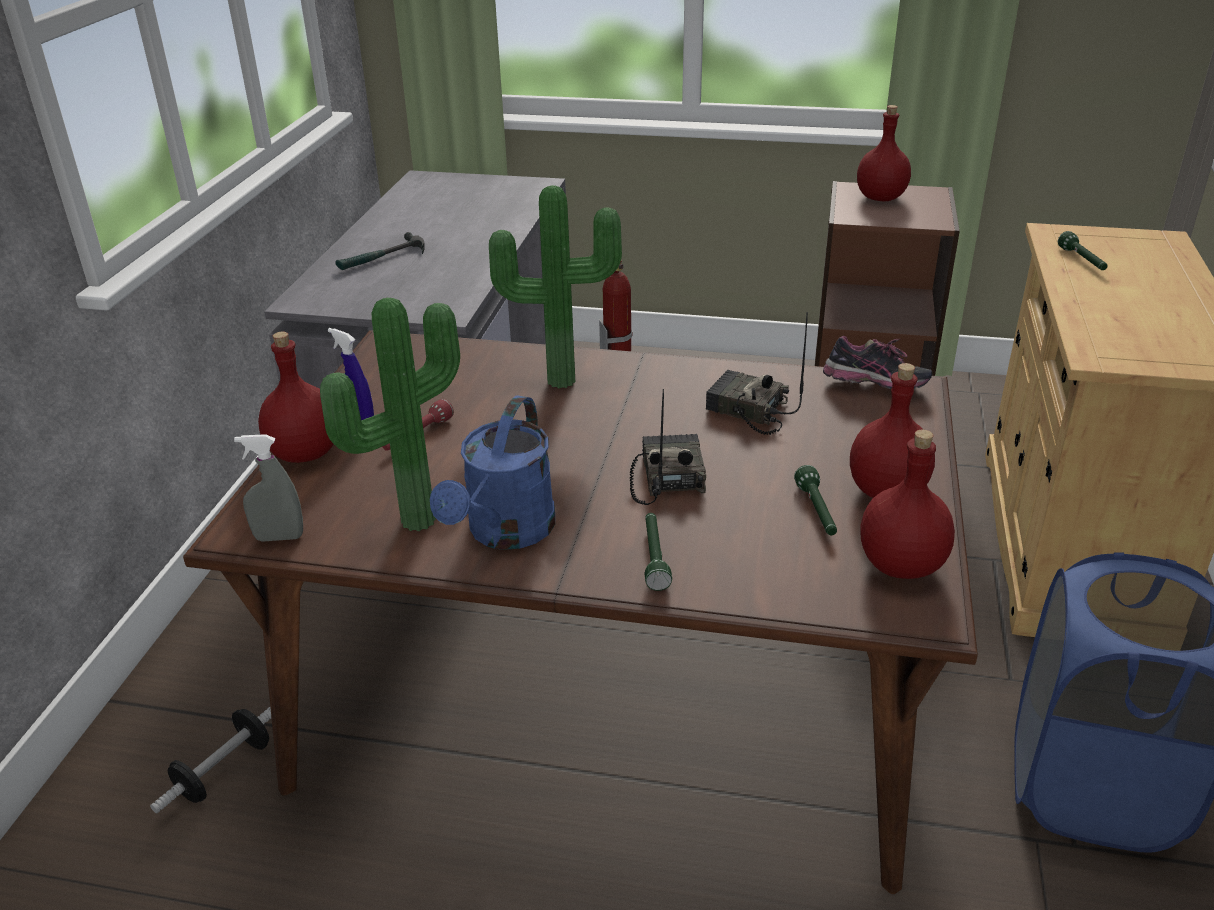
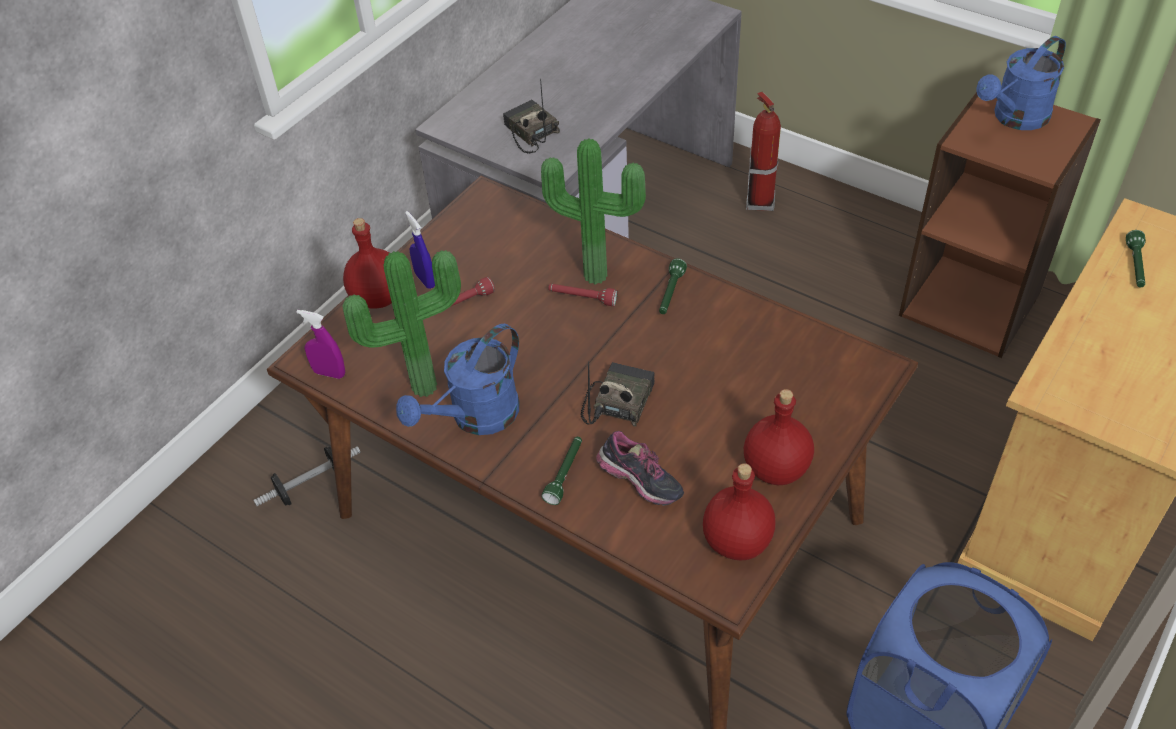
camera: 25 degrees right, 15 degrees up
(279, 537) = (329, 373): grey spray bottle -> purple spray bottle
(382, 258) = (531, 86): hammer -> none
(560, 401) = (582, 298): none -> red flashlight
(747, 411) = (721, 352): radio -> radio (529, 132)
(817, 512) = (708, 471): green flashlight -> green flashlight (670, 294)
(874, 387) = (843, 357): shoe -> shoe (639, 483)
(881, 197) = (1014, 118): red bottle -> blue watering can

